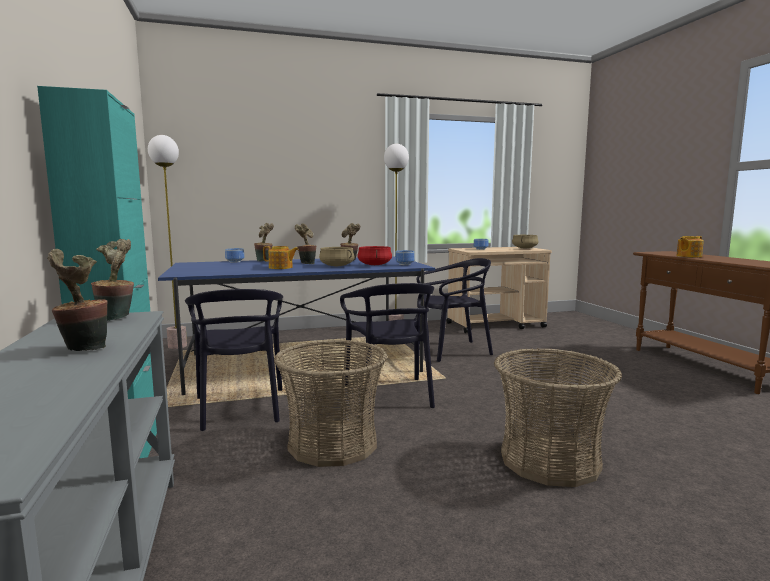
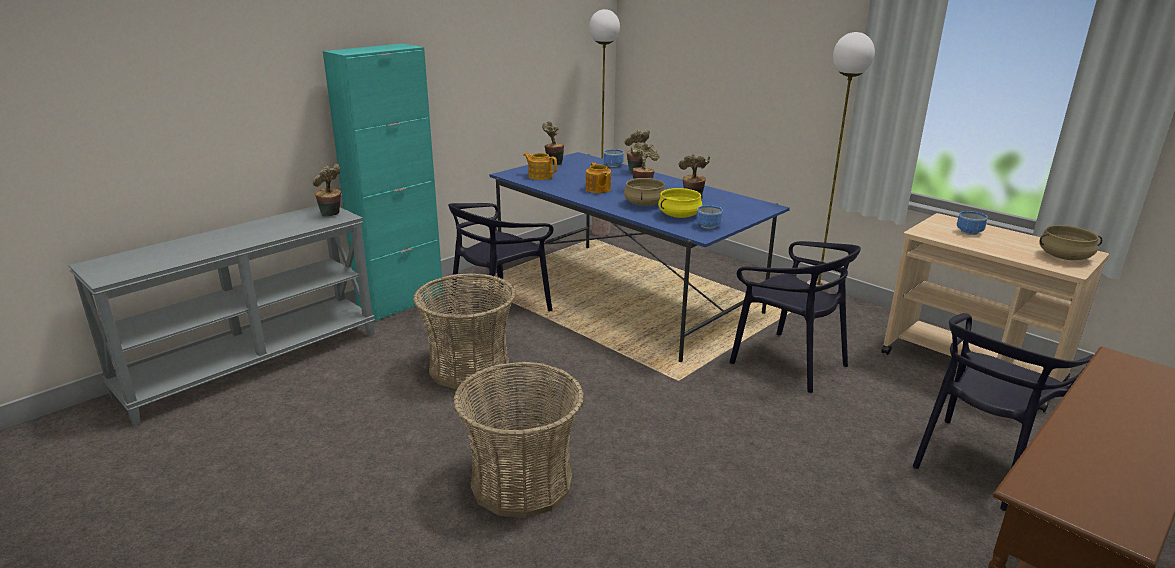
camera: 60 degrees right, 15 degrees up
(82, 349) = (256, 234): potted plant -> potted plant (553, 163)
(375, 265) = (679, 215): red cooking pot -> yellow cooking pot
(390, 395) = (594, 363): black chair -> black chair (979, 463)
(688, 256) = (1105, 399): teapot -> teapot (540, 176)

